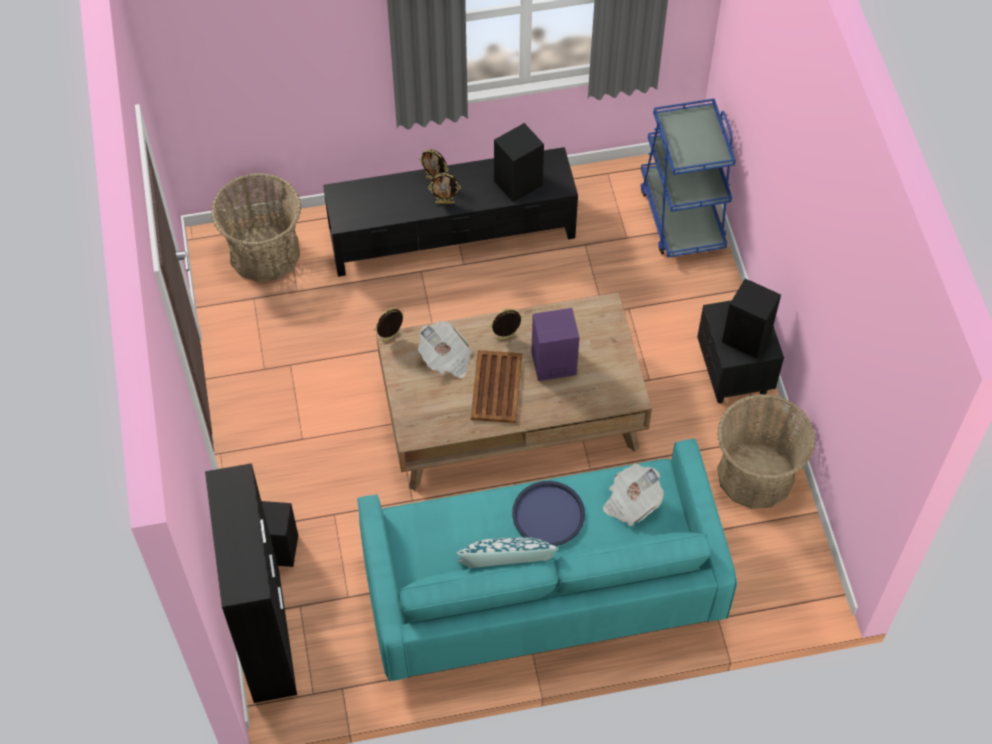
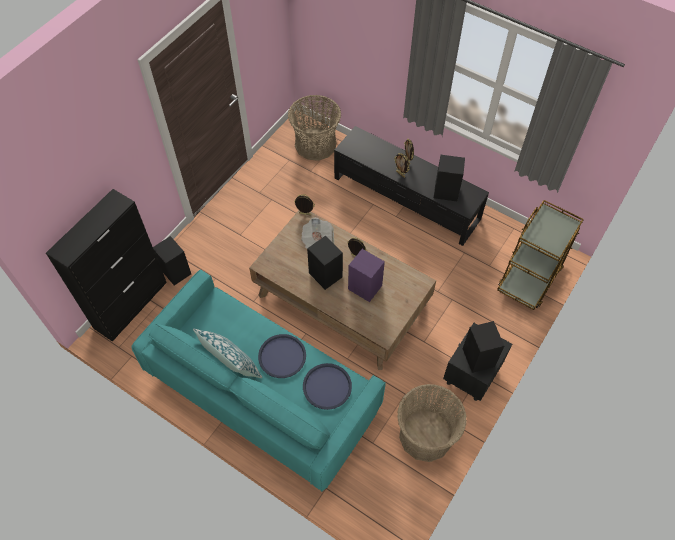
camera: 45 degrees right, 0 degrees up
(497, 386) = (326, 275): brown tray -> black speaker
(631, 502) = (327, 386): newspaper -> blue tray
(682, 216) = (530, 277): blue cart -> brown cart

